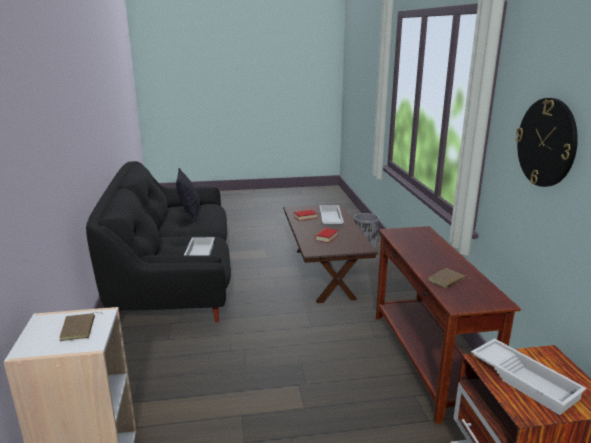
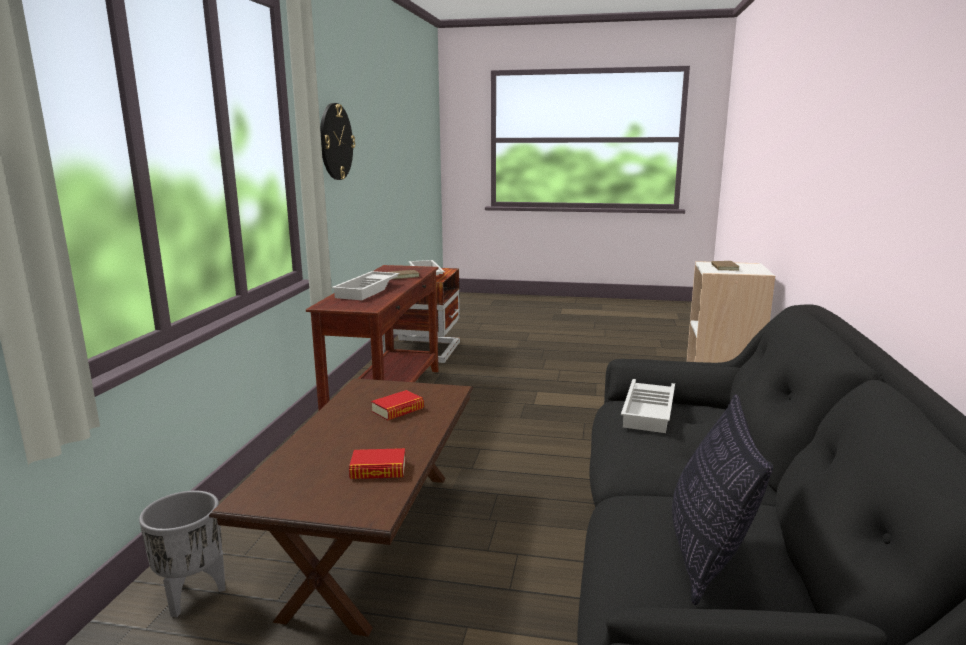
camera: 160 degrees left, 5 degrees down
(330, 219) = (330, 453): white tray -> white tray (368, 290)

